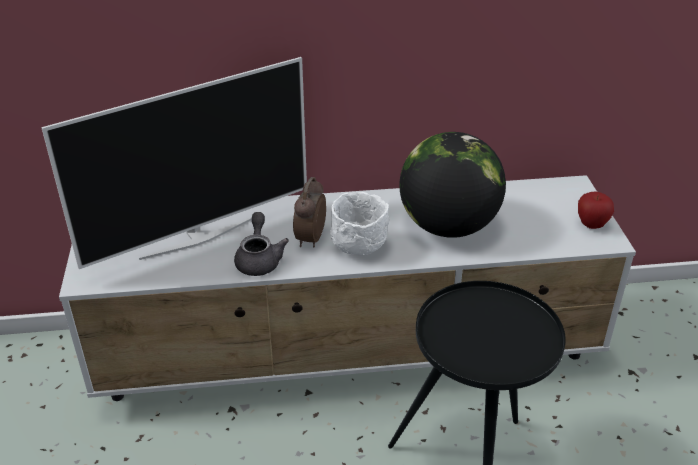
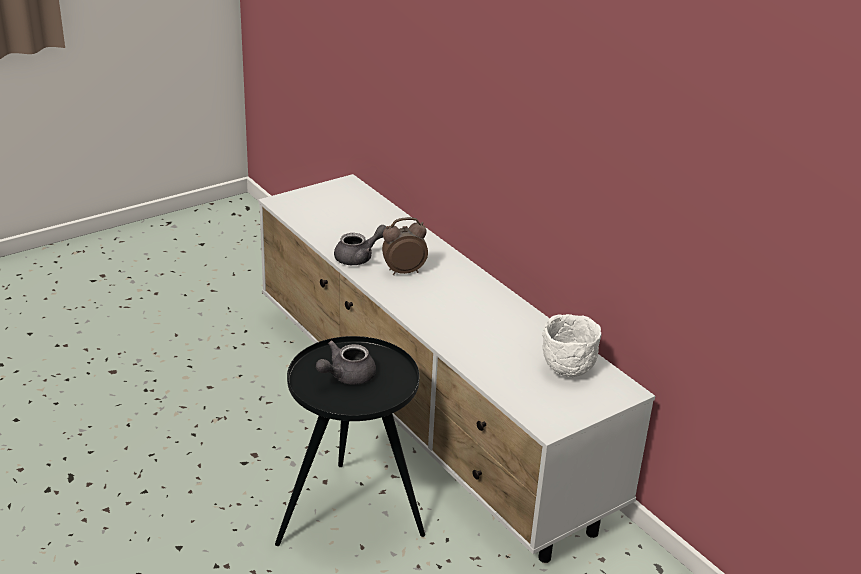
camera: 60 degrees right, 5 degrees down
(197, 237) = (362, 226): television -> none
(358, 249) = (410, 295): white bowl -> white bowl (566, 370)
(448, 227) = (483, 331): globe -> none
(483, 337) = (346, 376): none -> grey teapot
(591, 225) = (565, 411): apple -> none

